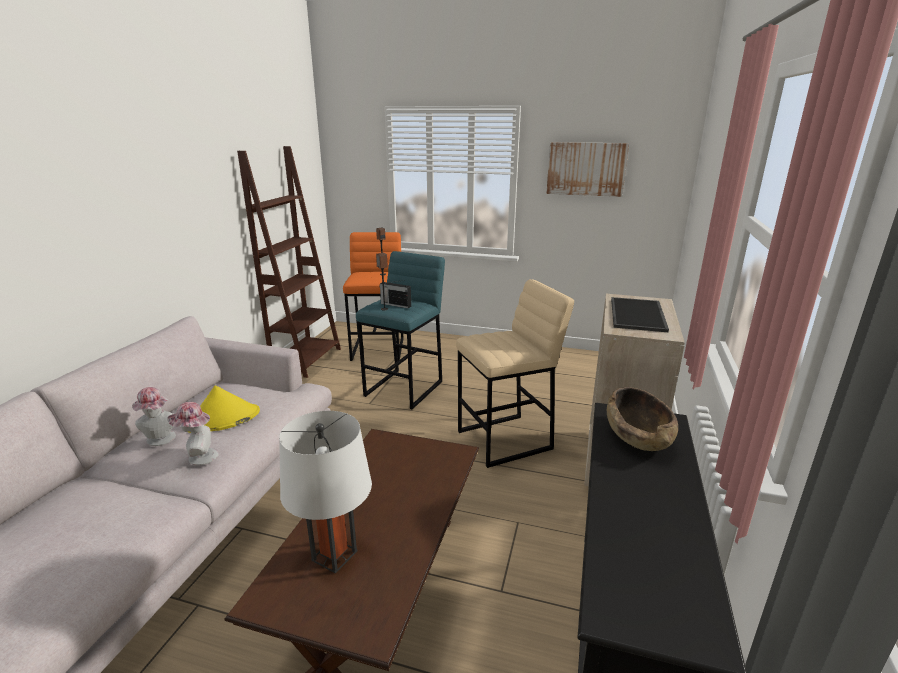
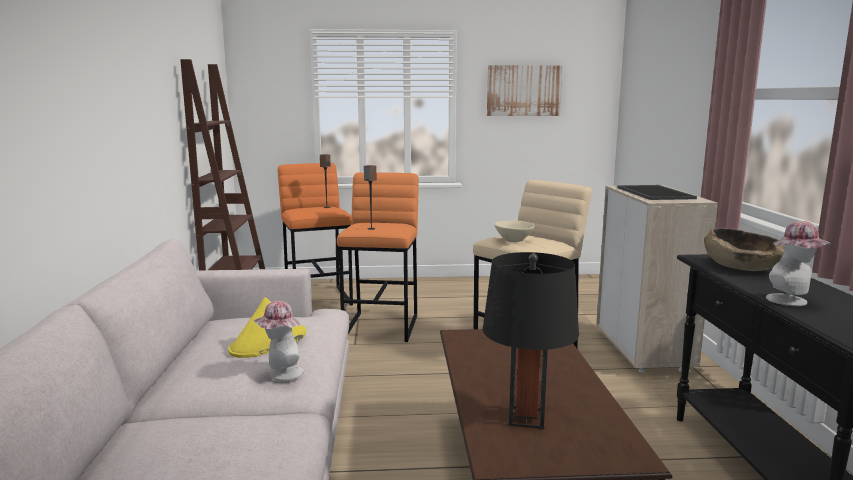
camera: 20 degrees left, 10 degrees down
(160, 440) = (212, 369): hat -> hat (791, 301)
(334, 555) = (526, 418): white table lamp -> black table lamp
(395, 305) = (378, 225): radio -> none
(405, 387) = (381, 326): turquoise stool -> orange stool
(488, 343) = (514, 240): none -> beige bowl

